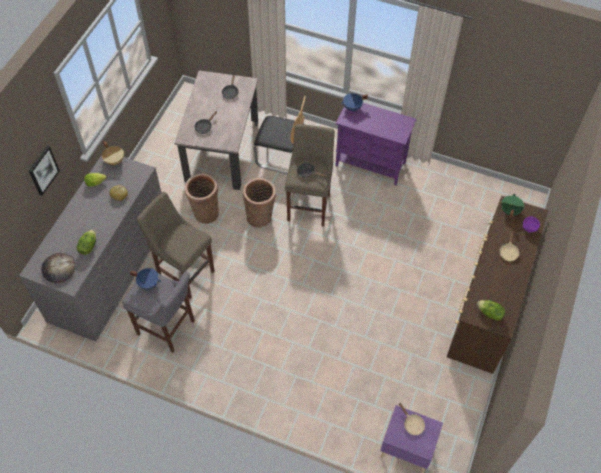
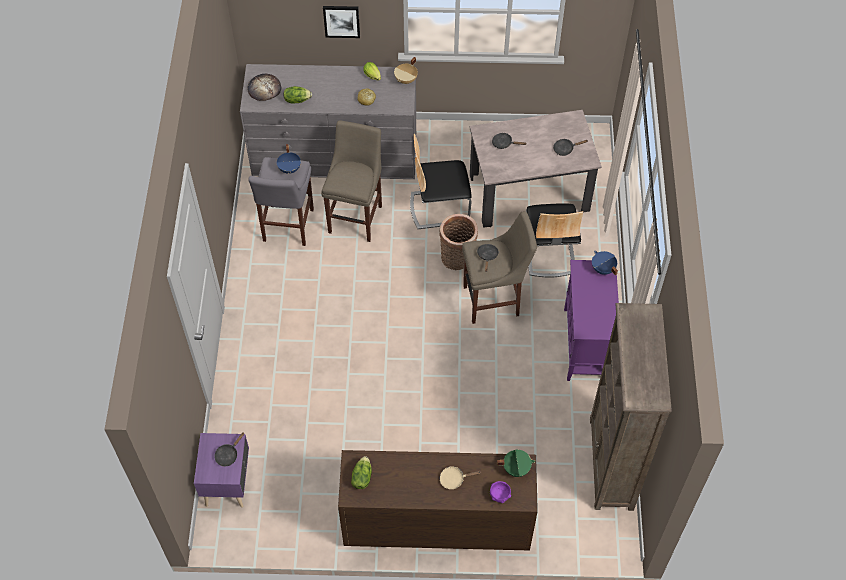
camera: 70 degrees right, 0 degrees up
(205, 212) = (439, 207): basket -> chair
(412, 424) = (228, 455): beige frying pan -> black frying pan
(471, 184) = (611, 464): none -> brown bookcase

